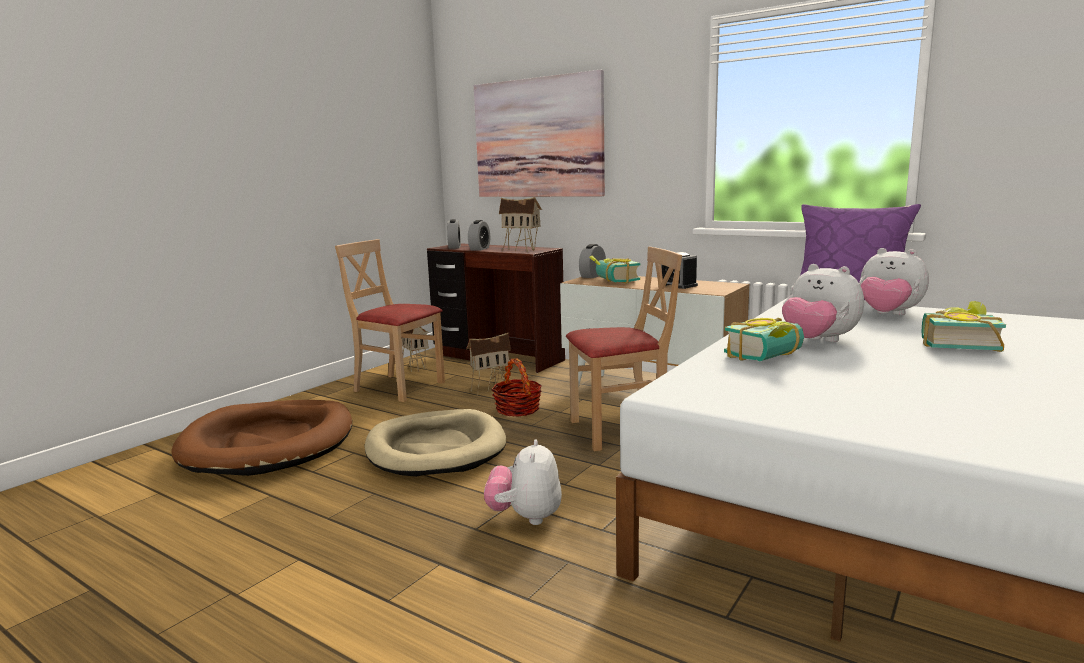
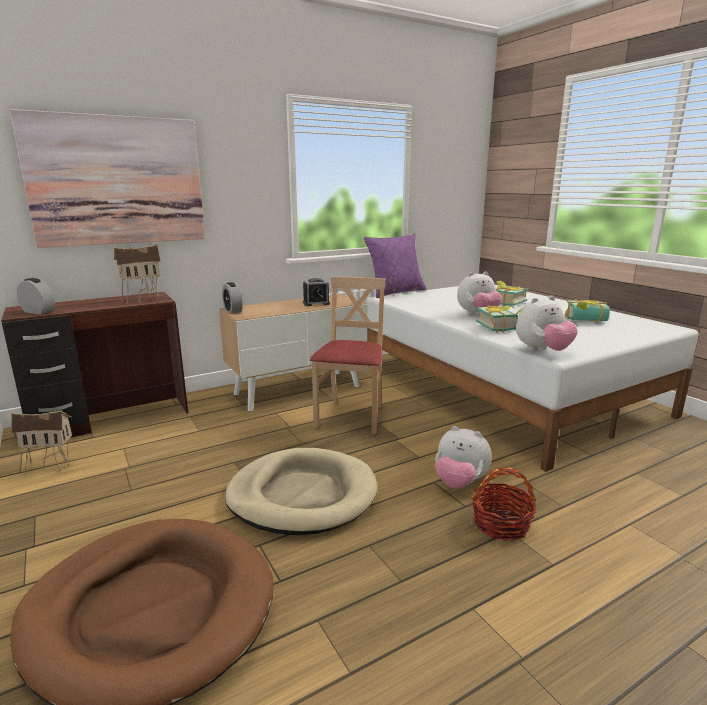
camera: 65 degrees left, 5 degrees up
(398, 387) = (101, 487): beige chair -> none
(479, 249) = (84, 307): alarm clock -> none
(489, 389) = (192, 441): toy house -> none
(517, 409) = (261, 441): basket -> basket (501, 524)
(613, 281) = (267, 310): book -> book (586, 321)
(888, 315) = (439, 296): plush toy -> plush toy (542, 351)

